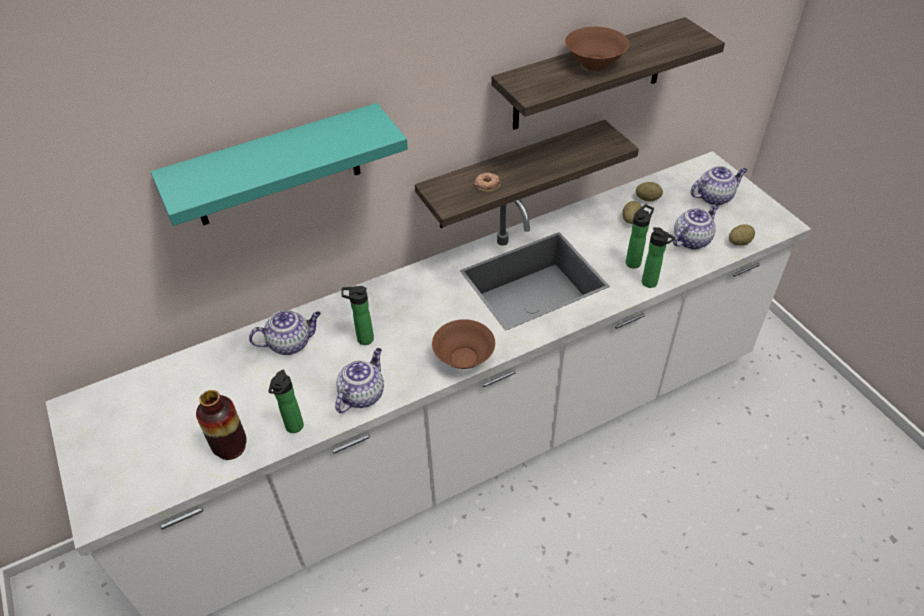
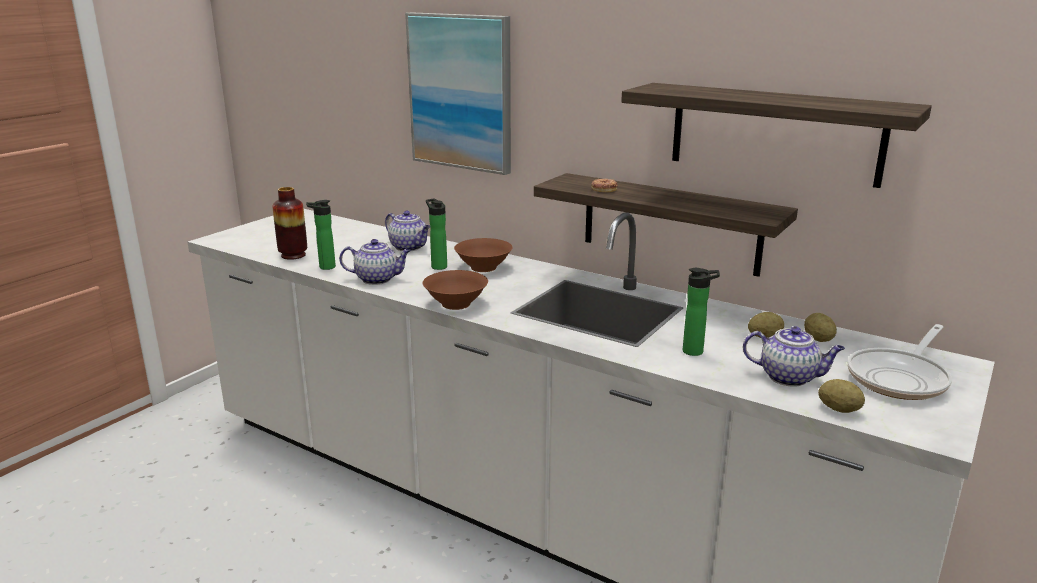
camera: 60 degrees right, 25 degrees down
(276, 167) = (461, 92): turquoise shelf -> picture
(593, 63) = (743, 94): brown bowl -> brown bowl (483, 267)
(651, 284) = (673, 367): bottle -> none
(714, 197) = (900, 378): teapot -> frying pan

